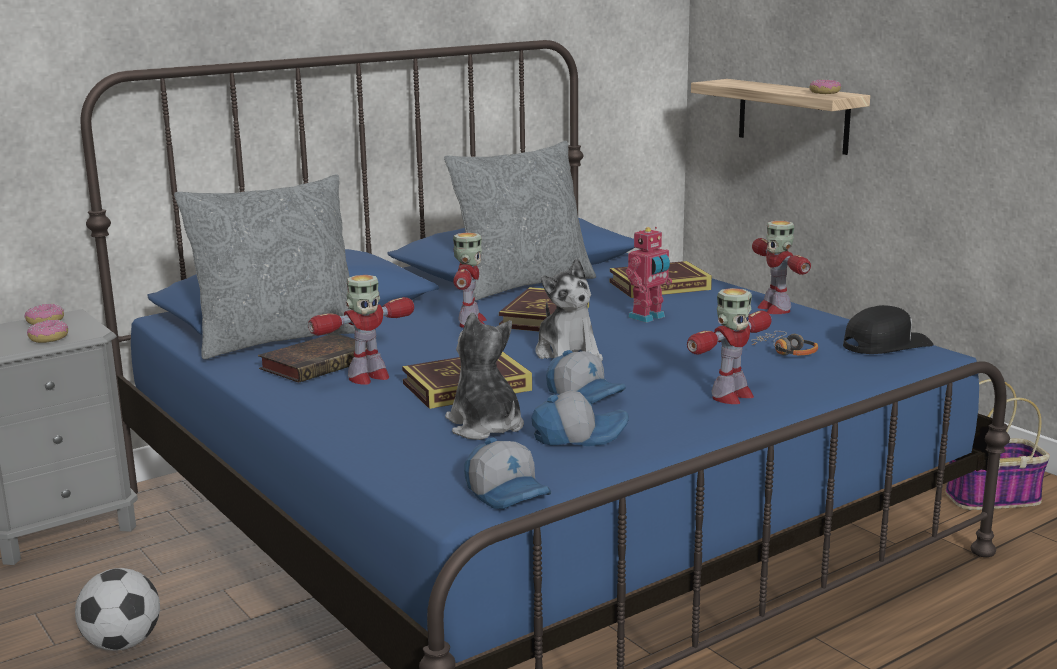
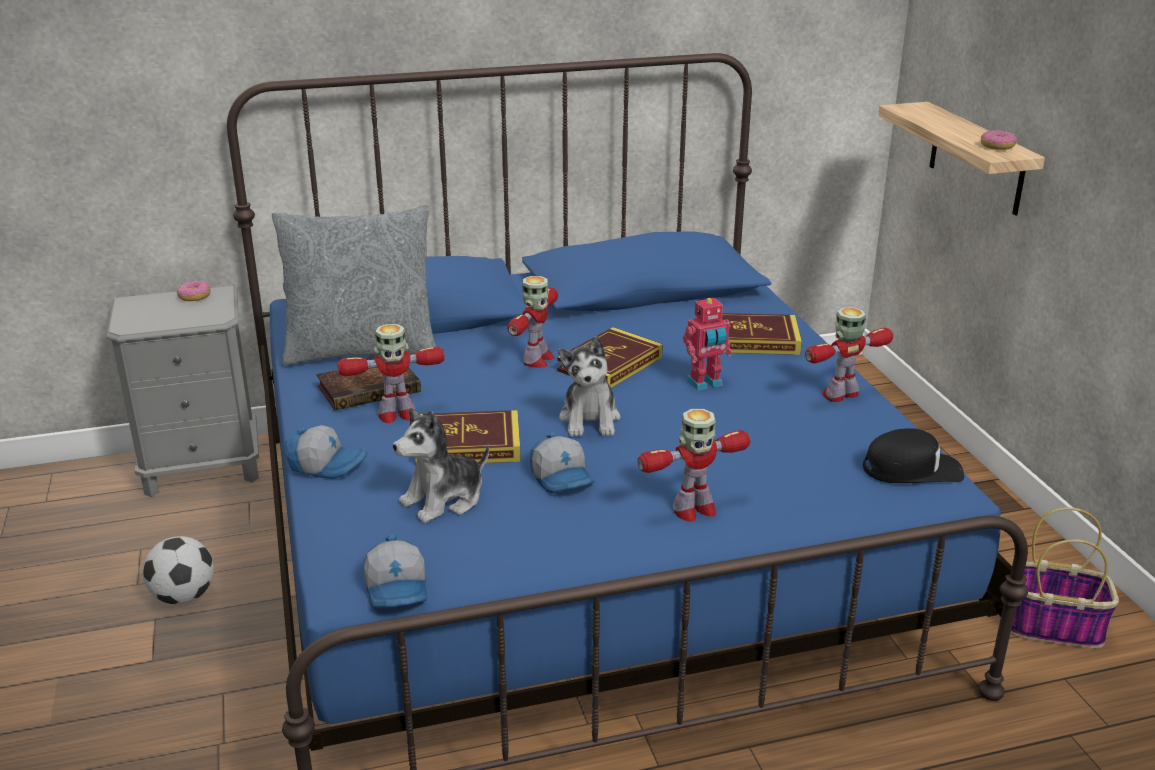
camera: 20 degrees right, 10 degrees up
(49, 338) = (182, 318): donut -> none
(485, 427) = (444, 500): plush toy -> plush toy turned 120 degrees counterclockwise
(522, 284) = (625, 314): grey pillow -> none
(578, 435) = (513, 530): cap -> cap (327, 464)
(774, 309) = (841, 394): toy robot -> toy robot turned 60 degrees clockwise
(785, 351) = (799, 458): headphones -> none

